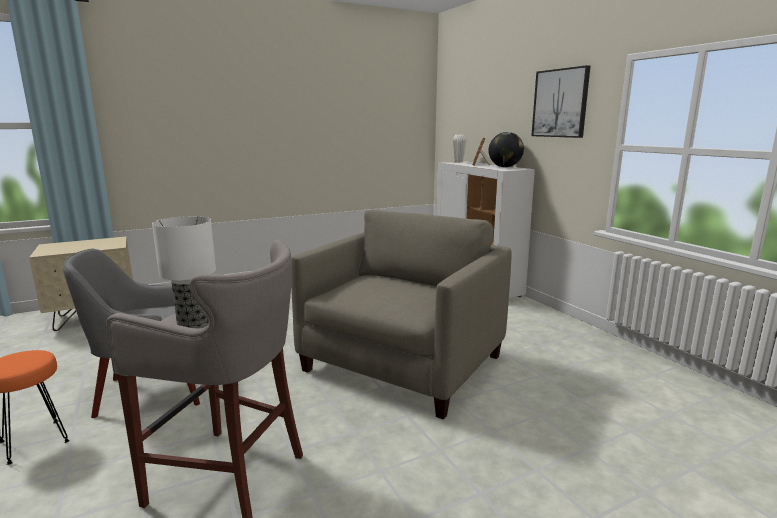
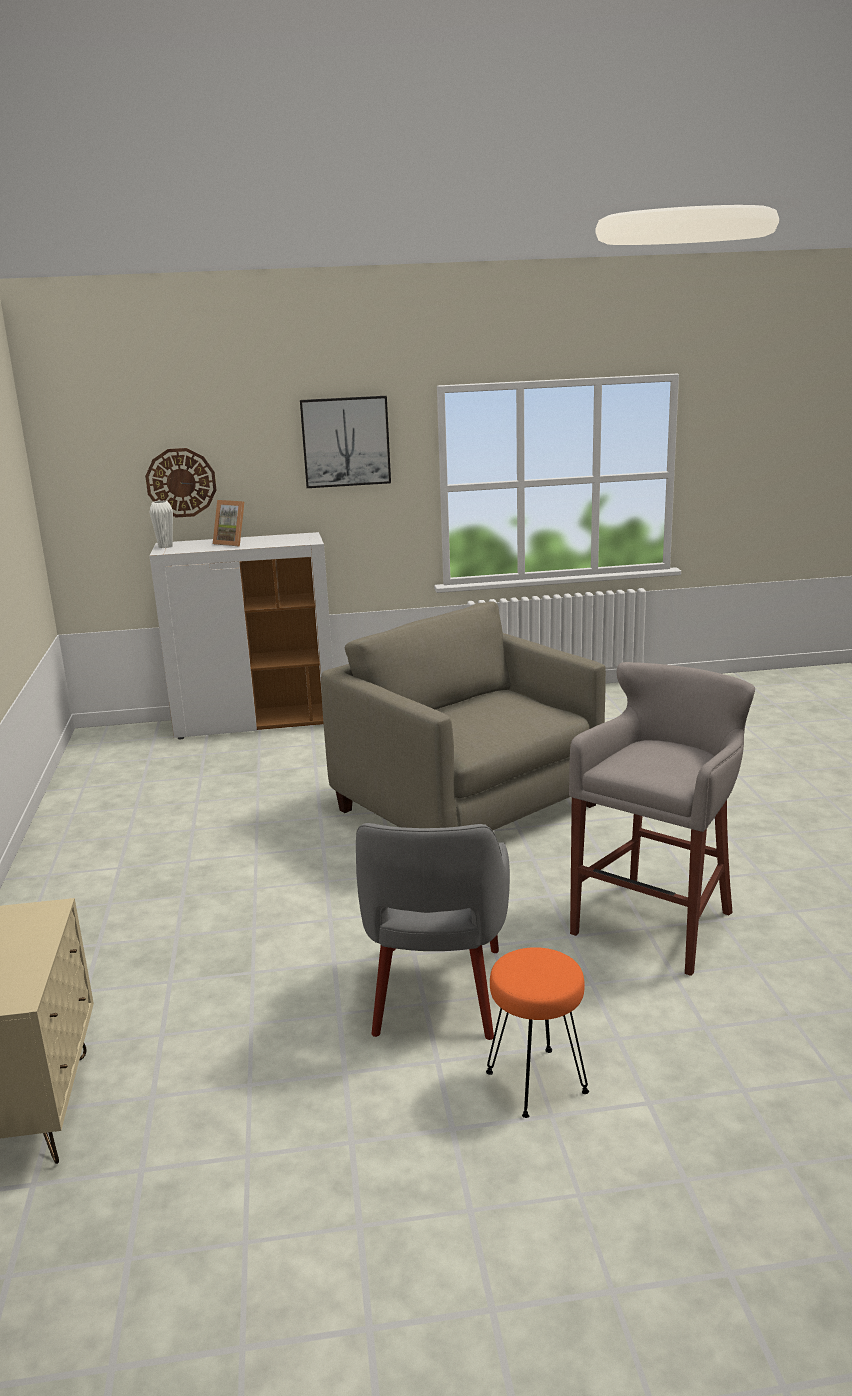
camera: 70 degrees left, 5 degrees up
(193, 322) = (667, 764): table lamp -> none
(481, 126) = (181, 482): none -> wall clock
(505, 167) = (279, 538): globe -> none

